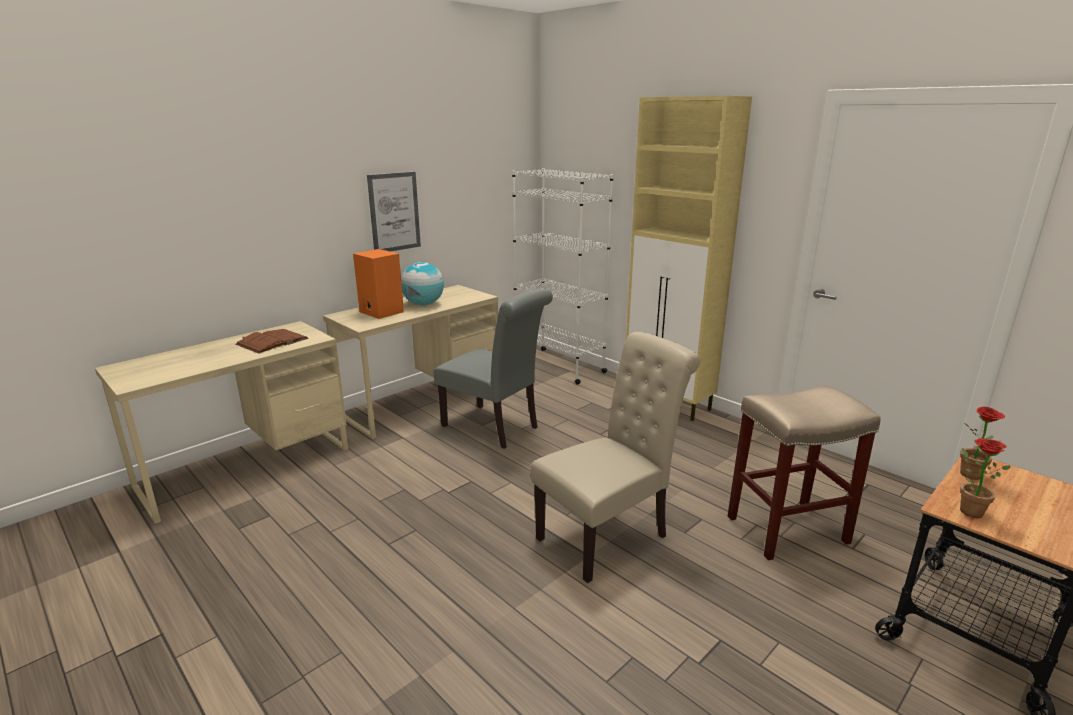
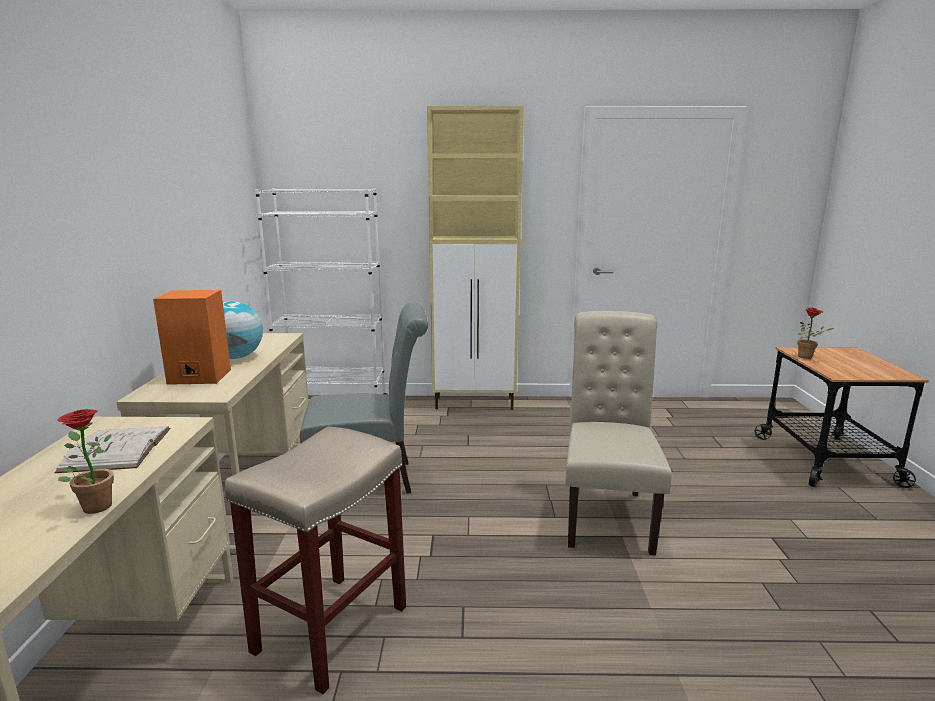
camera: 45 degrees left, 5 degrees down
(272, 341) = (117, 449): brown book -> white book
(394, 212) = (163, 241): picture -> none
(786, 530) = (681, 453): beige stool -> beige stool (330, 630)
(966, 509) = (843, 372): potted plant -> potted plant (93, 505)

